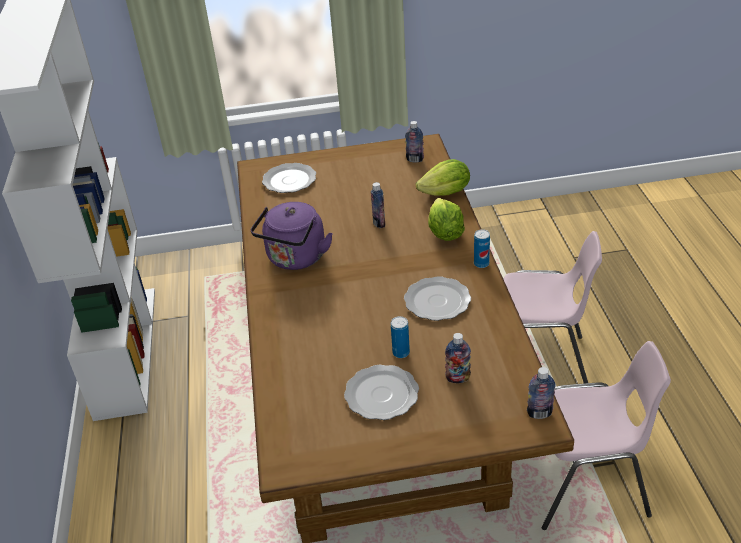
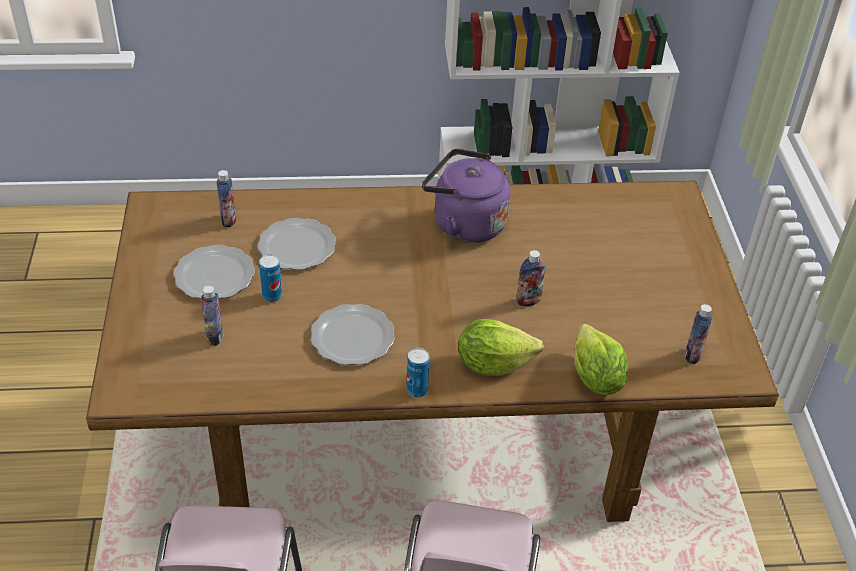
camera: 90 degrees right, 5 degrees up
(289, 181) = (641, 225): plate -> plate (296, 247)
(539, 413) = (135, 396): bottle -> bottle (228, 220)

